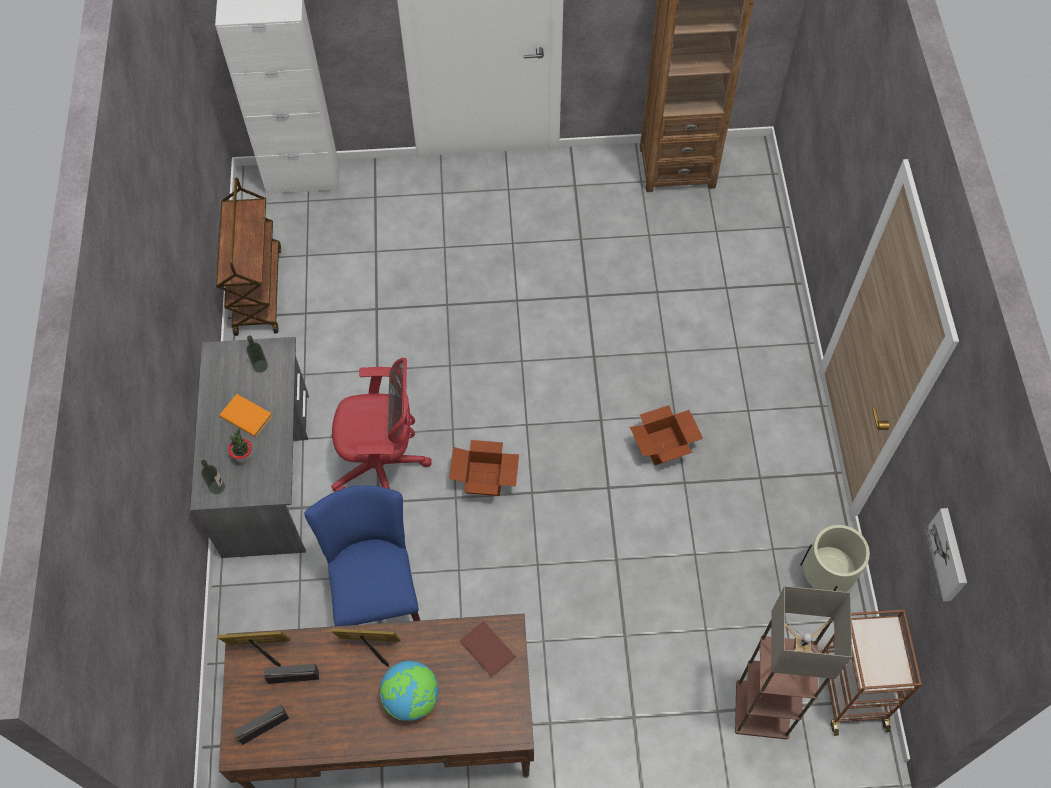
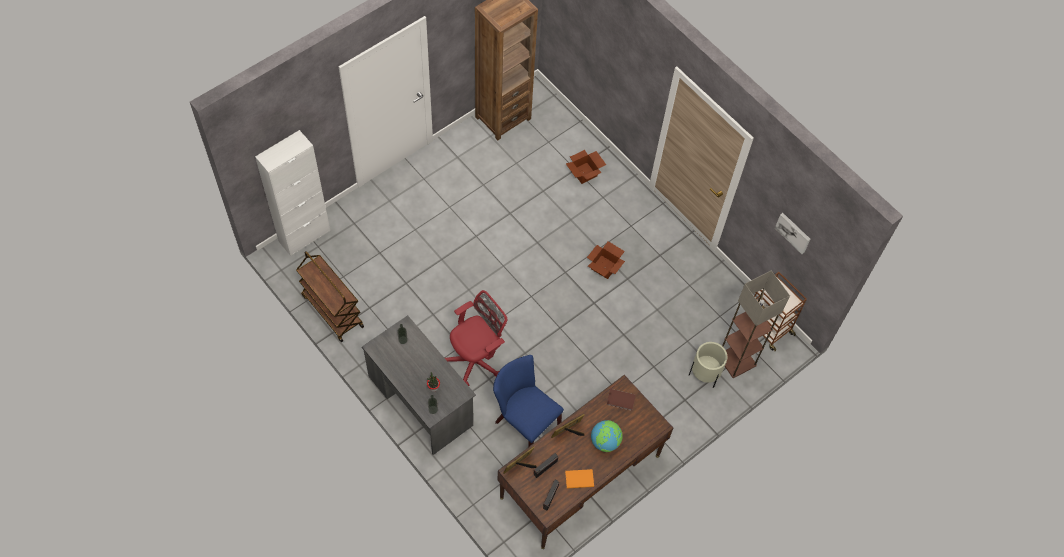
camera: 40 degrees left, 0 degrees up
(246, 415) = (417, 367): orange book -> orange book (579, 478)
(486, 479) = (532, 335): cardboard box -> cardboard box (585, 173)
(824, 579) = (721, 285): beige planter -> beige planter (704, 375)

